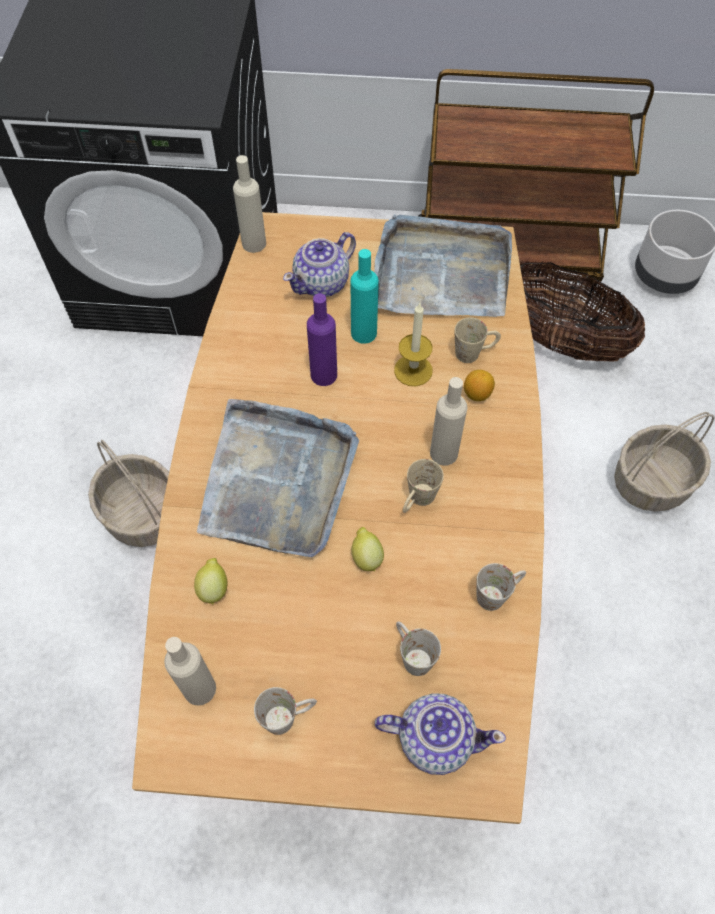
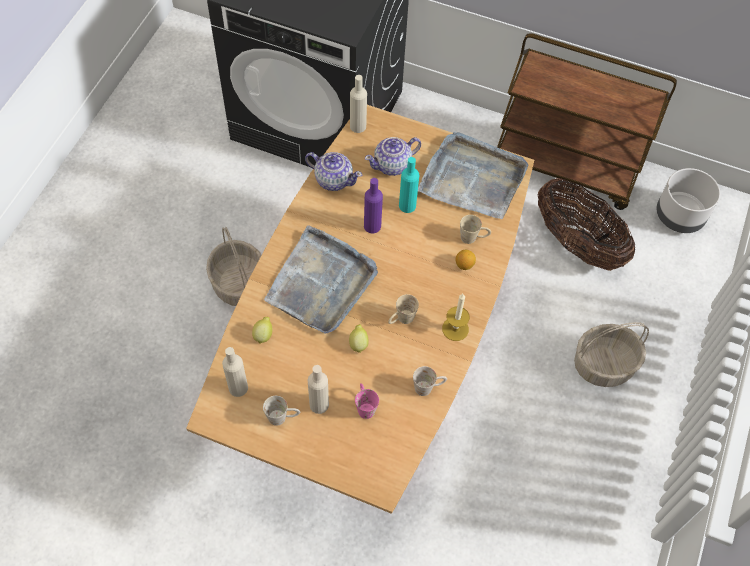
camera: 15 degrees right, 0 degrees up
(411, 654) = (364, 405): white mug -> pink mug
(413, 370) = (429, 238): candle -> candle (455, 329)
(434, 738) = (360, 454): teapot -> teapot (333, 179)
(444, 453) = (428, 295): beige bottle -> beige bottle (319, 404)

